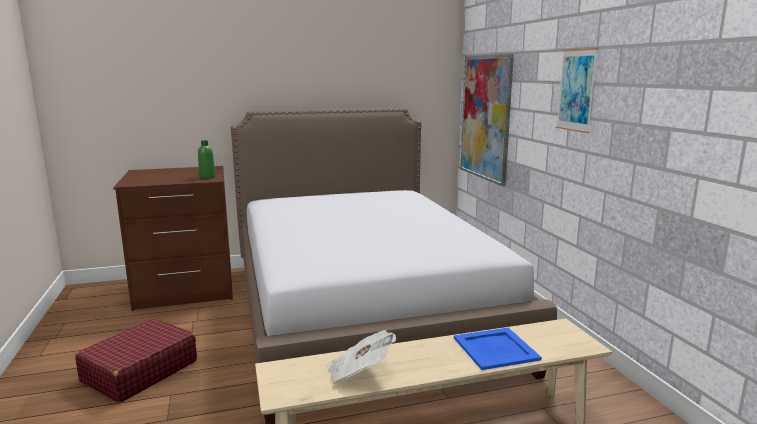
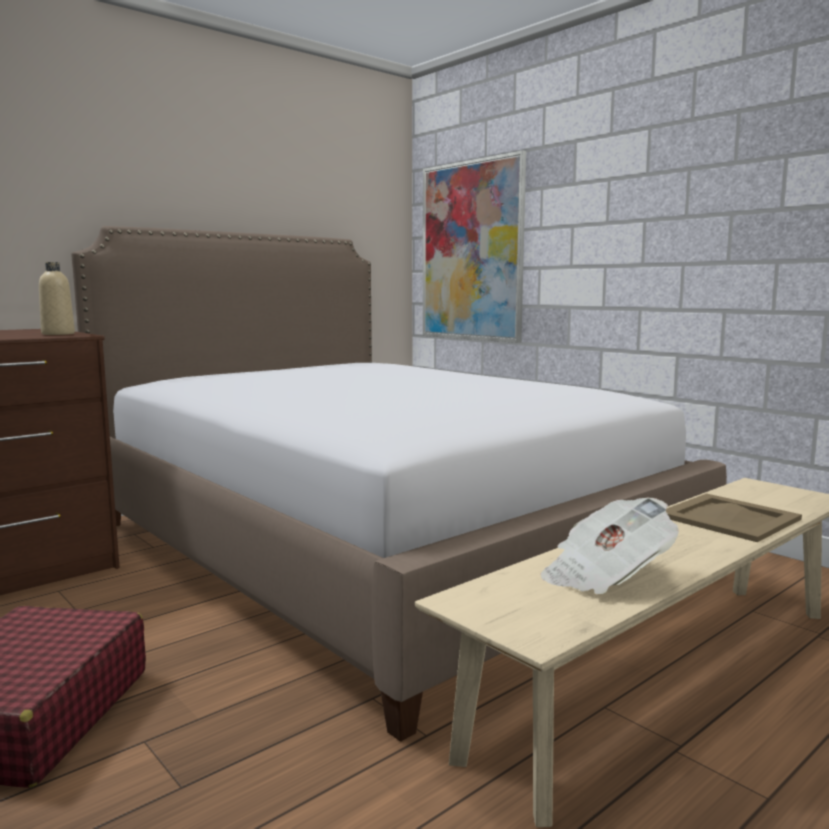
camera: 25 degrees left, 5 degrees down
(207, 177) = (58, 334): green bottle -> beige bottle
(495, 348) = (727, 518): blue tray -> beige tray
(576, 90) = (659, 181): picture -> none

